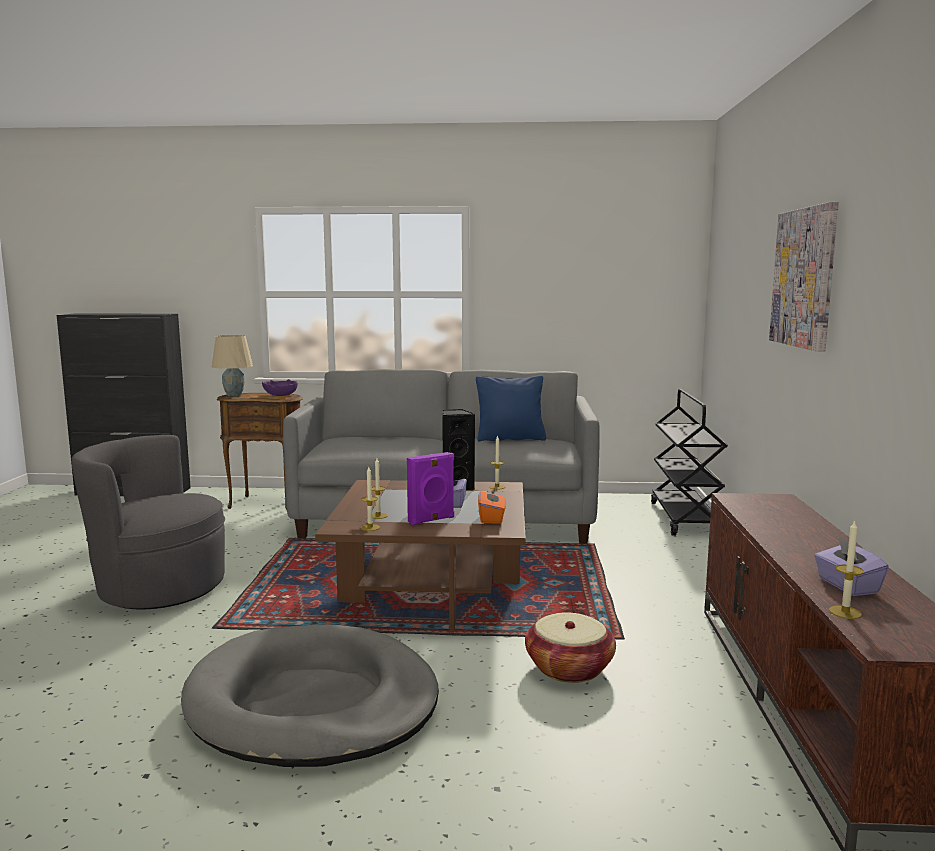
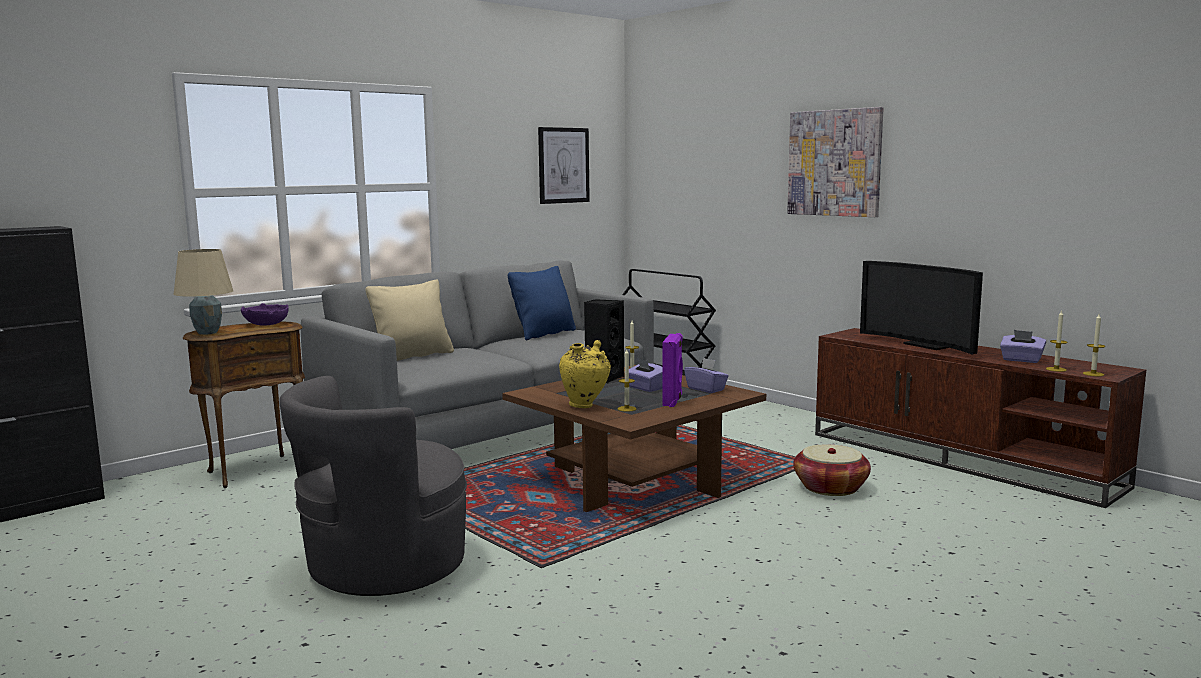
camera: 45 degrees left, 0 degrees up
(312, 703) = (755, 569): grey dog bed -> none
(363, 505) = (585, 406): none -> yellow vase
(368, 437) = (413, 356): none -> beige pillow
(370, 527) = (652, 416): candle -> candle (1093, 374)
(492, 518) = (706, 389): orange tissue box -> purple tissue box
(619, 277) = (563, 165): none -> picture
(793, 533) = (926, 345): none -> television

